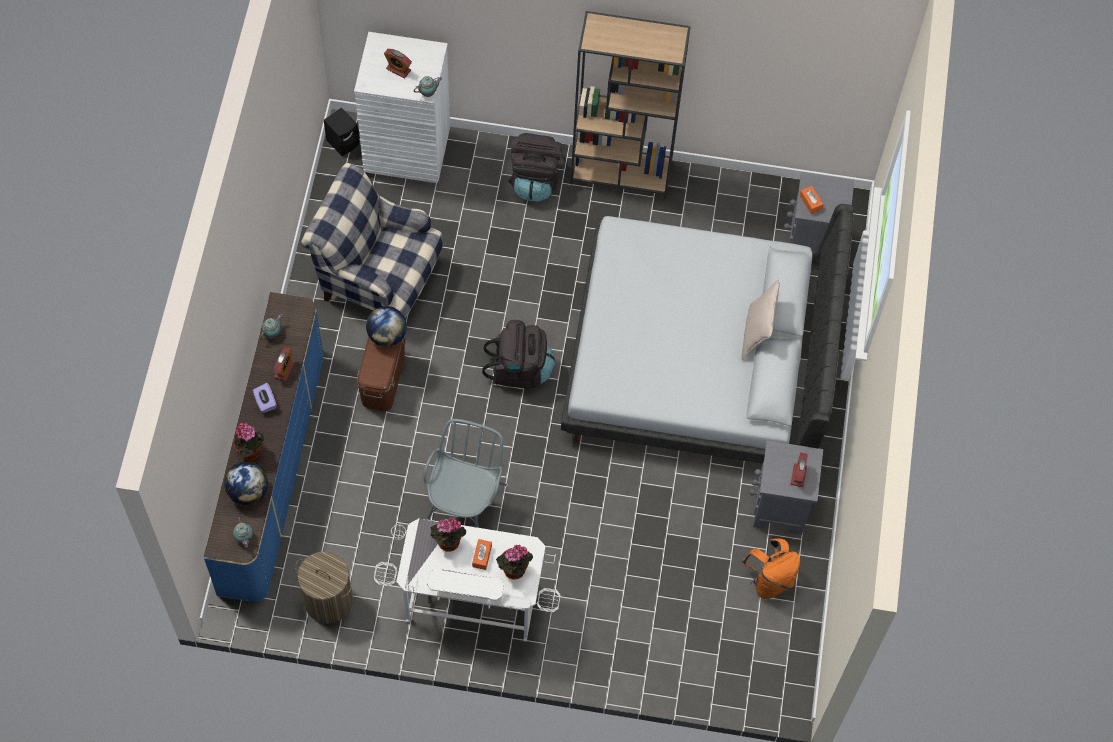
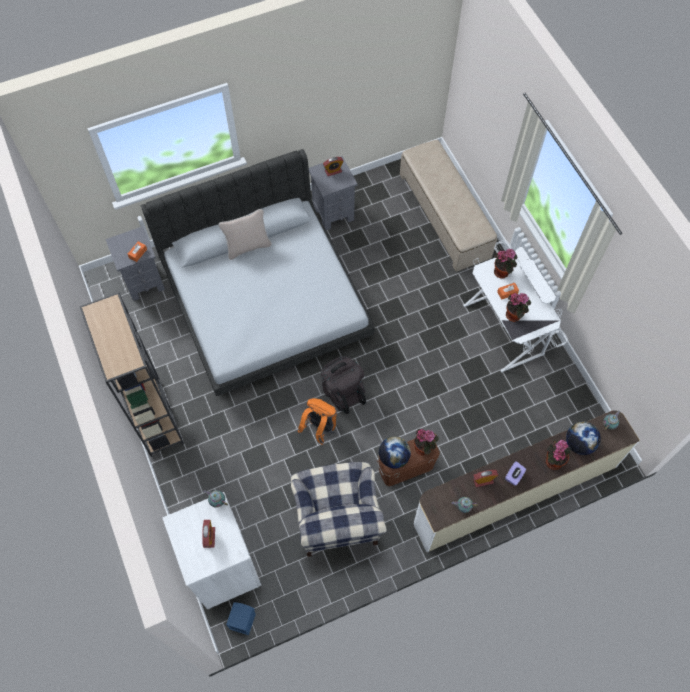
camera: 120 degrees left, 0 degrees up
(273, 468) = (514, 492): blue cabinet -> white cabinet
(328, 600) = (566, 403): laundry basket -> none
(344, 141) = (242, 621): black speaker -> blue speaker
(374, 371) = (424, 448): none -> potted plant
(465, 503) = (450, 368): grey chair -> none
(535, 179) = (194, 468): black backpack -> none
(686, 645) = (445, 215): none -> beige bench
(770, 580) = (379, 197): orange backpack -> orange backpack (319, 428)

